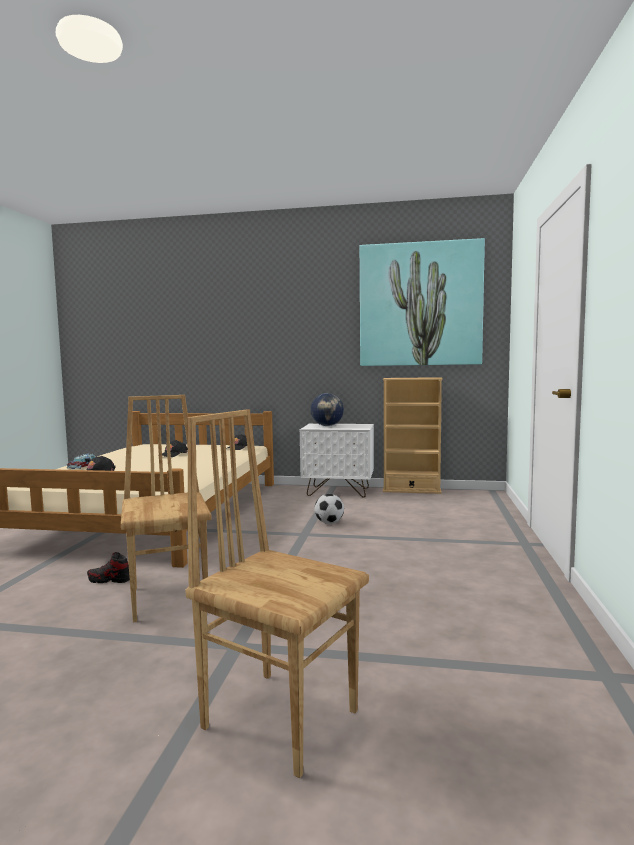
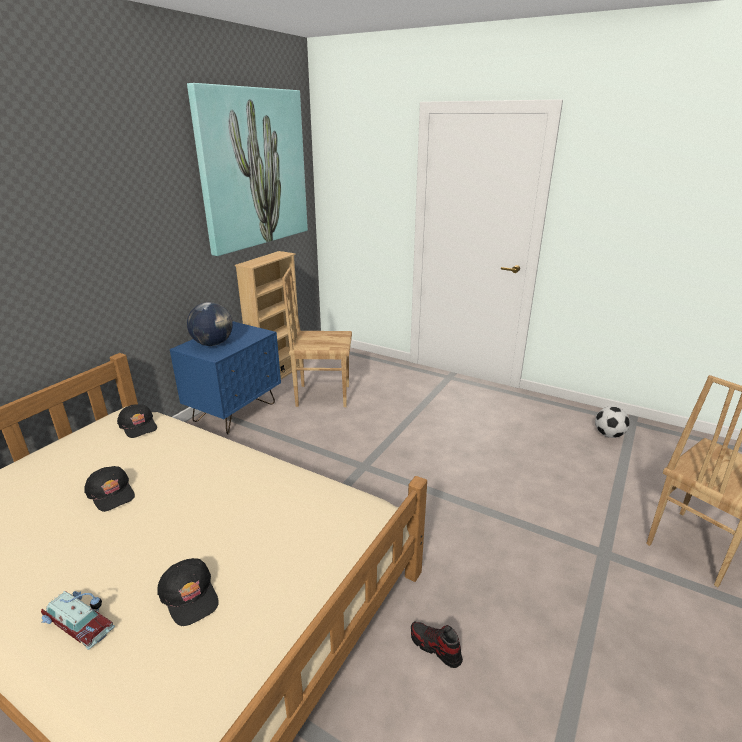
camera: 70 degrees left, 20 degrees up
(110, 580) = (435, 648): shoe -> shoe turned 105 degrees clockwise
(170, 597) = (503, 589): brown chair -> brown chair (322, 395)
(329, 523) = (340, 443): football -> football (608, 435)
(338, 492) = (235, 412): white nightstand -> blue nightstand

